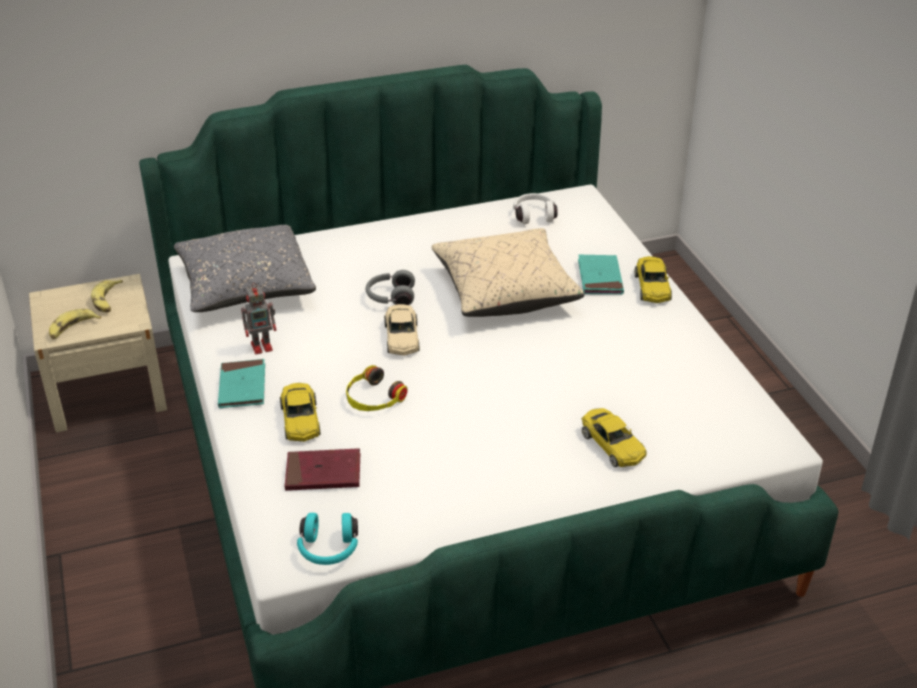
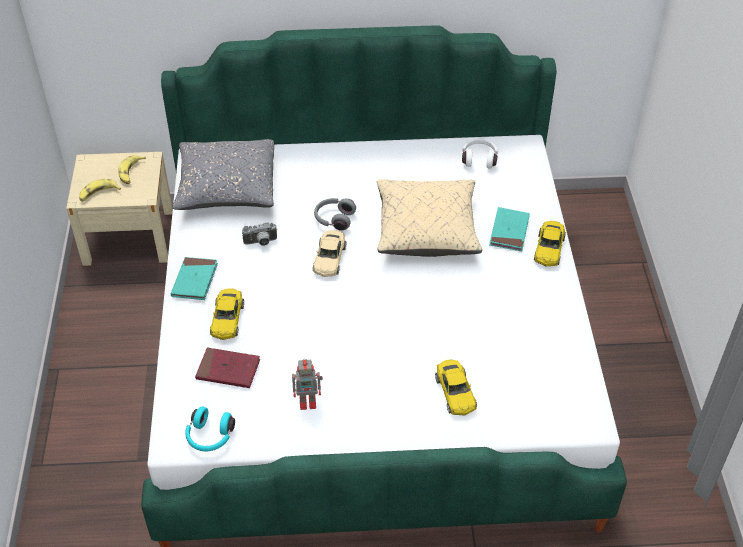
camera: 15 degrees right, 10 degrees up
(263, 346) = (222, 246): toy robot -> toy robot (309, 401)
(310, 335) = (261, 242): none -> camera
(373, 398) = (288, 311): headphones -> none

